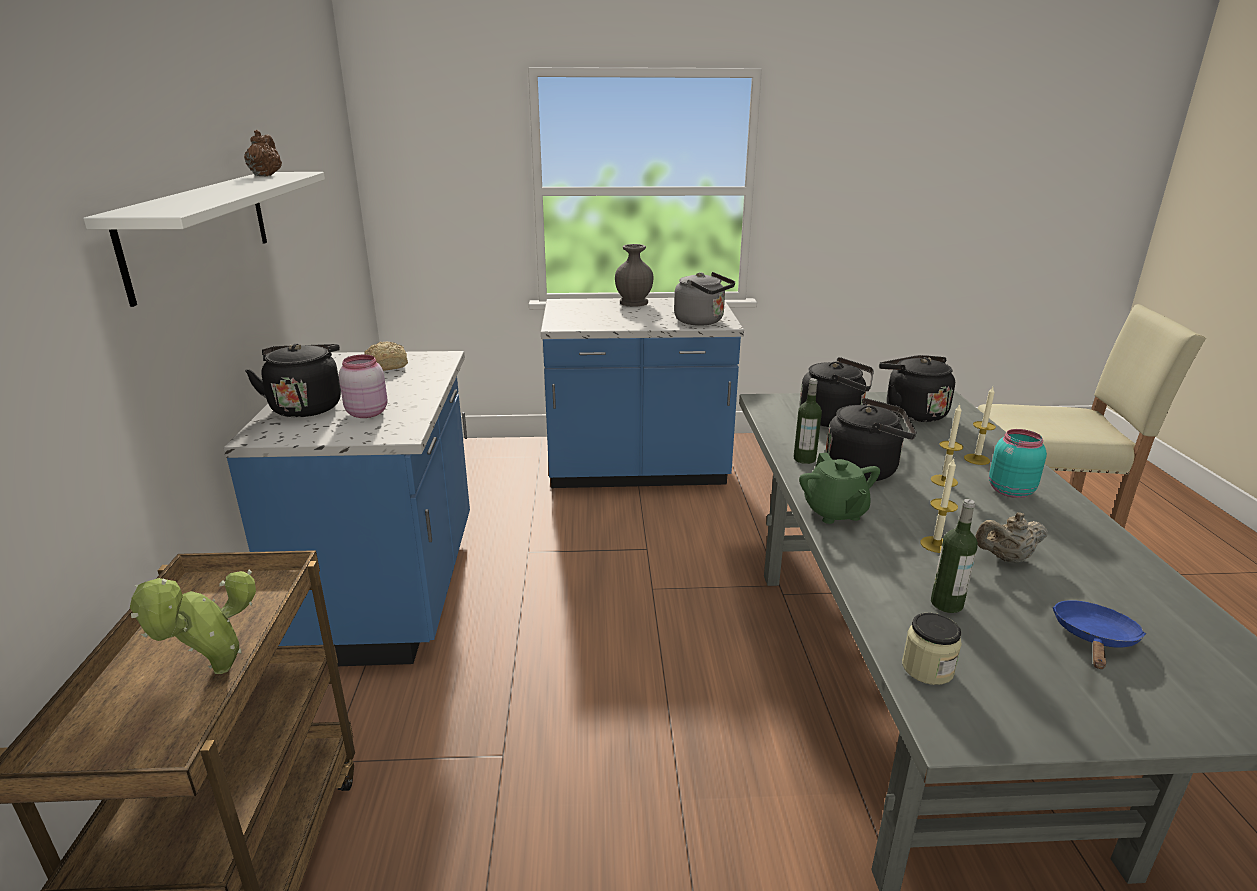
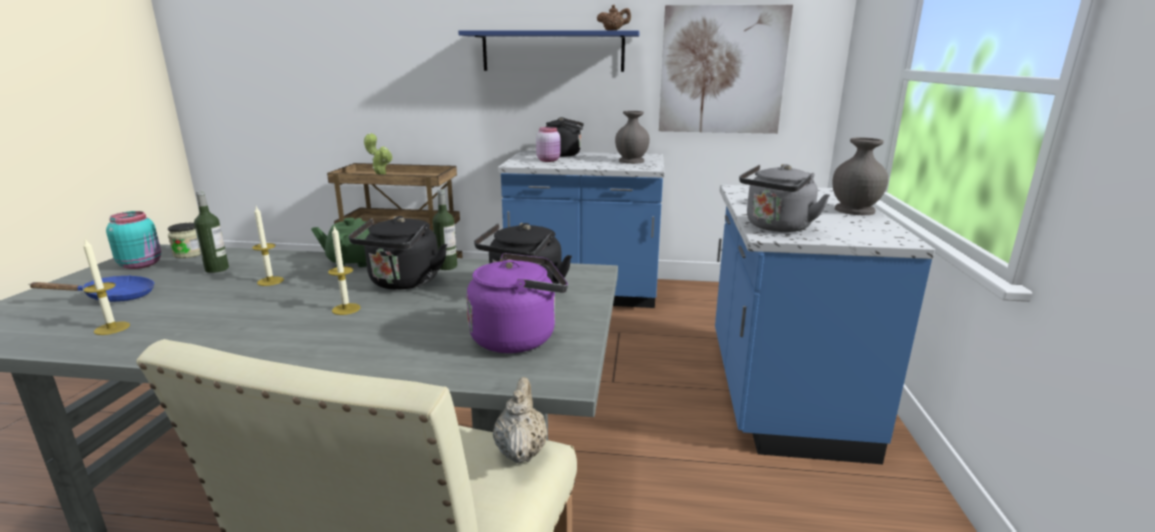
camera: 100 degrees right, 5 degrees down
(200, 230) = (553, 51): white shelf -> blue shelf
(317, 214) = (722, 70): none -> picture
(387, 365) = (632, 161): bread -> grey vase
(911, 413) = (518, 337): black kettle -> purple kettle
(976, 459) = (365, 339): candle -> candle (112, 328)
(1006, 558) = (217, 298): beige teapot -> beige teapot (521, 450)
(1009, 490) = (290, 333): turquoise jar -> turquoise jar (142, 264)
(1094, 639) = (113, 297): blue frying pan -> blue frying pan turned 60 degrees counterclockwise

